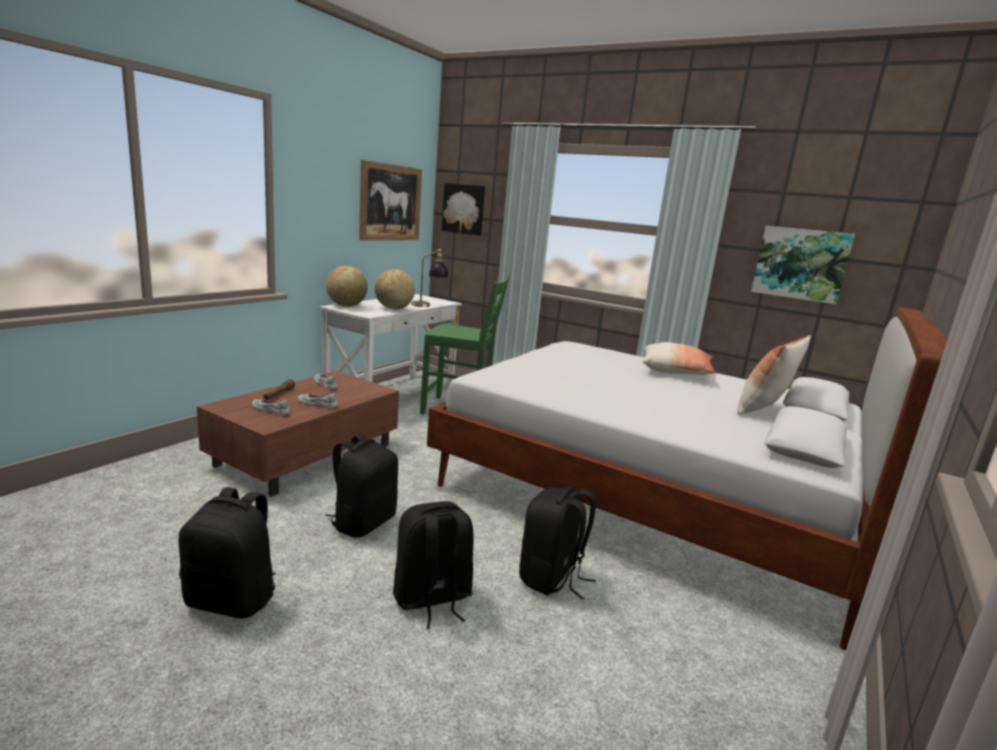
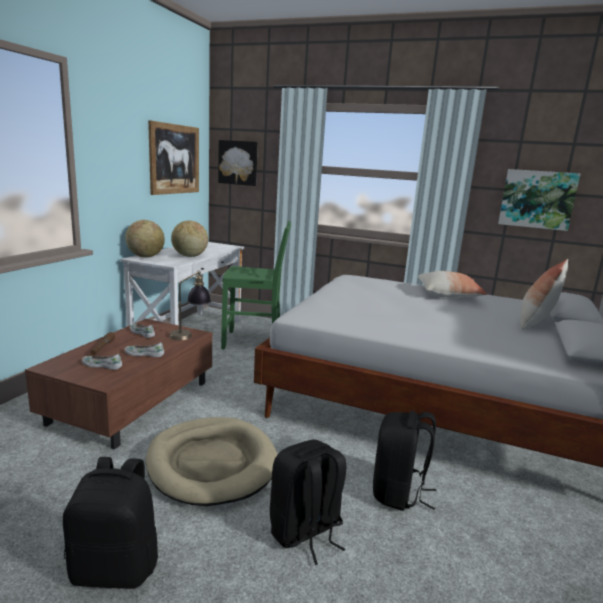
camera: 10 degrees left, 0 degrees up
(363, 522) = (212, 463): black backpack -> beige dog bed
(428, 305) = (217, 250): table lamp -> table lamp (190, 334)

